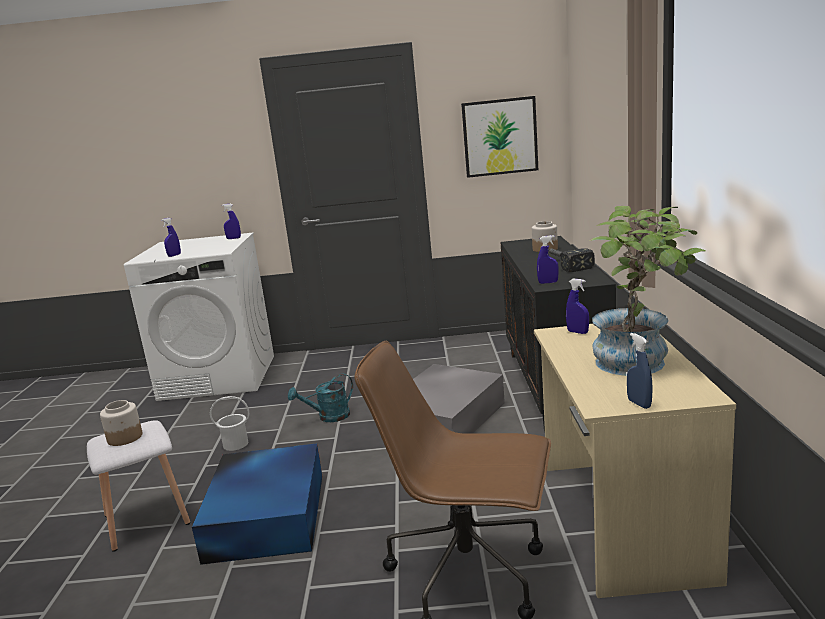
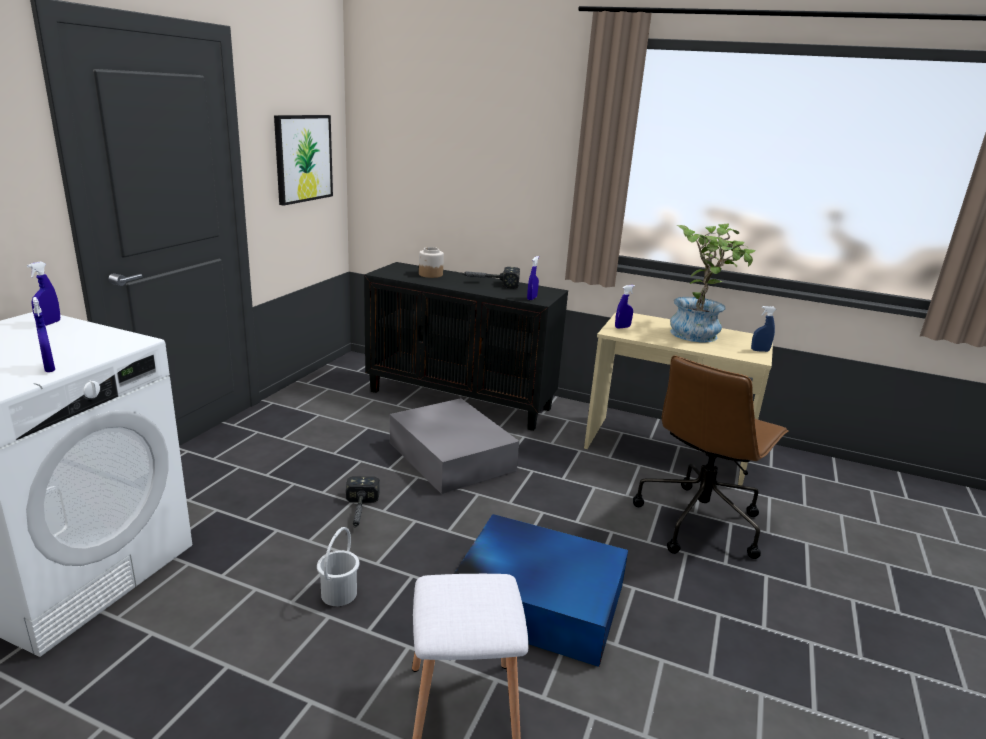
camera: 70 degrees left, 5 degrees up
(124, 438) = (473, 603): jar -> none
(328, 417) = (360, 513): turquoise watering can -> hammer

